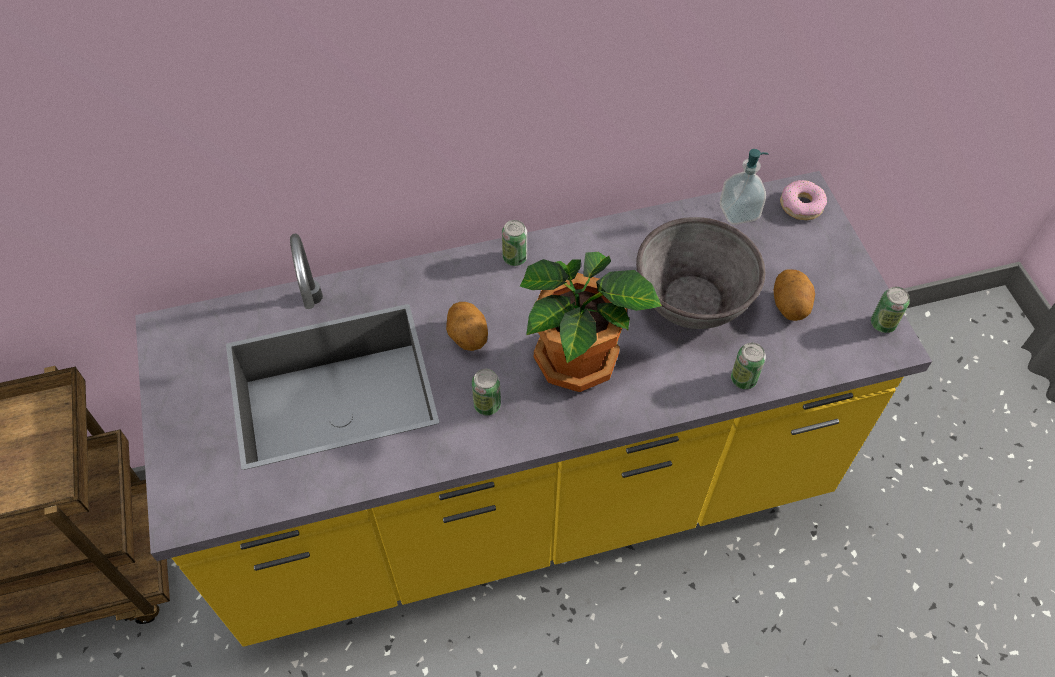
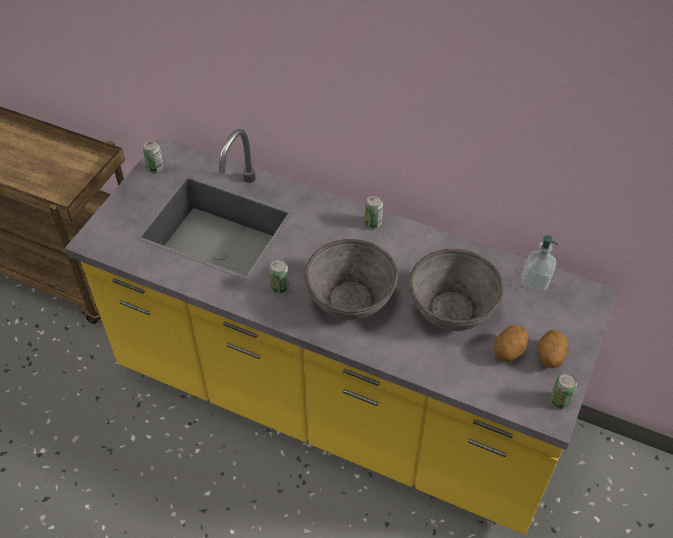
camera: 40 degrees right, 5 degrees down
(467, 338) = (304, 247): potato -> potato (549, 357)
(578, 362) = (350, 299): potted plant -> grey bowl
(743, 379) = (435, 370): can -> can (155, 168)
(801, 205) = (582, 301): donut -> none

